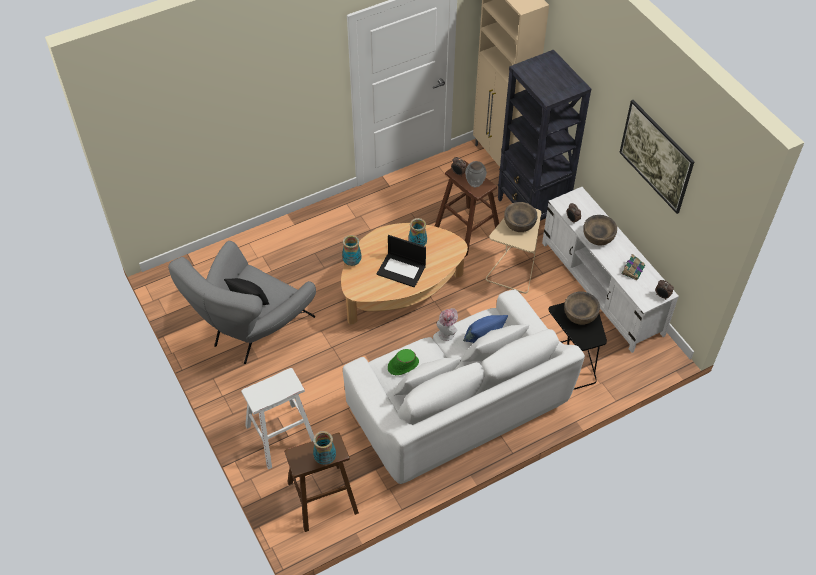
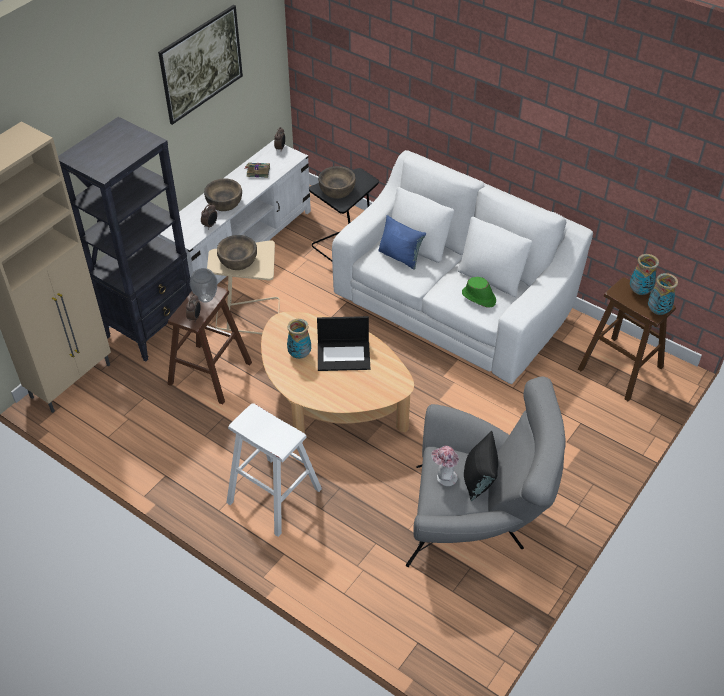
camera: 115 degrees left, 5 degrees down
(281, 435) = (584, 429): white stool -> white stool (274, 496)
(352, 262) = (359, 404): vase -> vase (657, 311)
(402, 270) = (344, 355): laptop -> laptop turned 90 degrees clockwise
(447, 332) = (411, 284): hat -> hat (444, 477)

